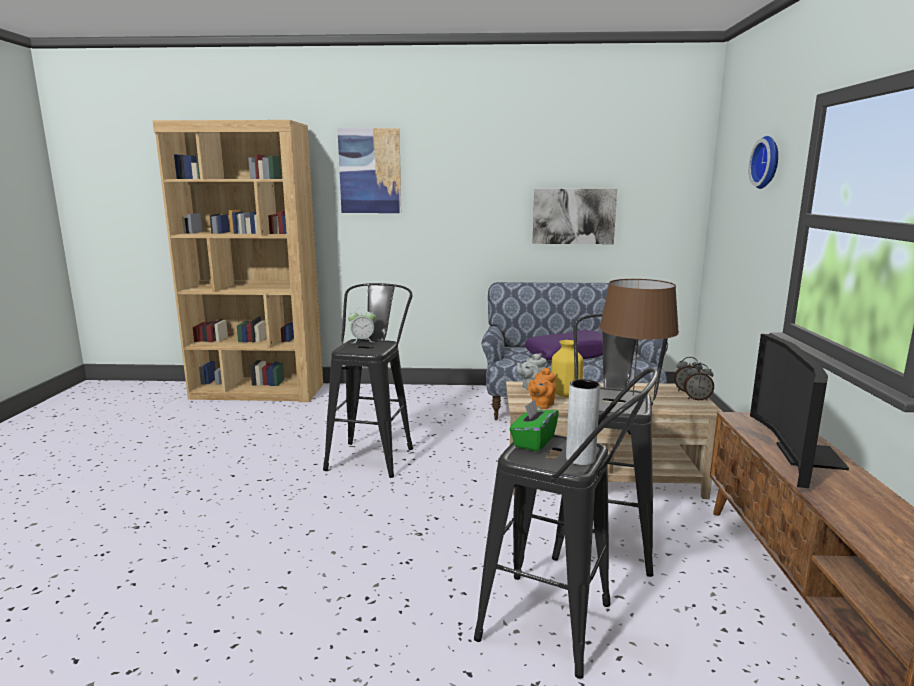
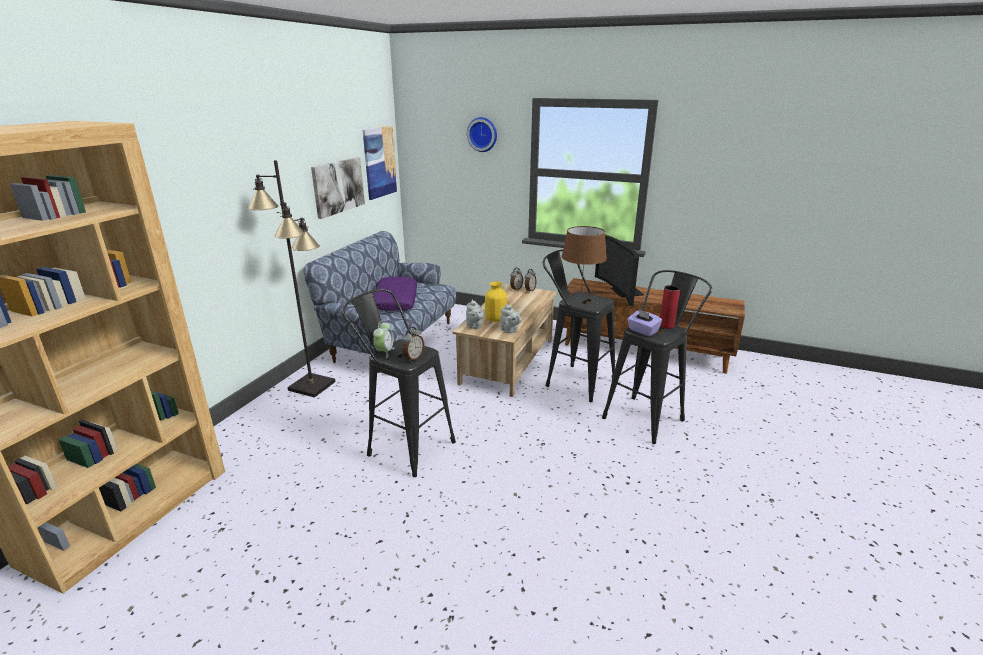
camera: 70 degrees left, 10 degrees up
(356, 350) = (413, 358): none -> alarm clock
(370, 171) = (167, 175): picture -> picture (379, 162)
(446, 396) = (312, 385): none -> black floor lamp
(533, 442) = (642, 331): green tissue box -> purple tissue box
(541, 405) = (510, 330): orange teapot -> grey teapot
(580, 459) = (666, 325): grey vase -> red vase
(799, 455) = (622, 292): television -> television turned 45 degrees clockwise

